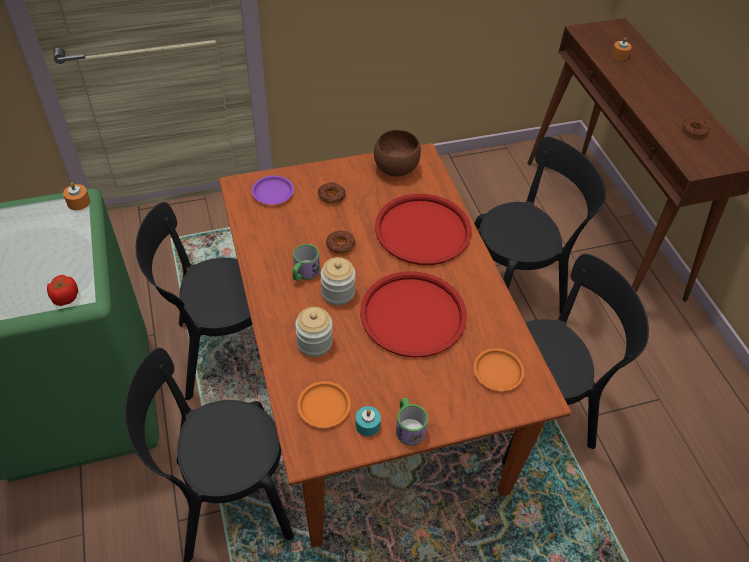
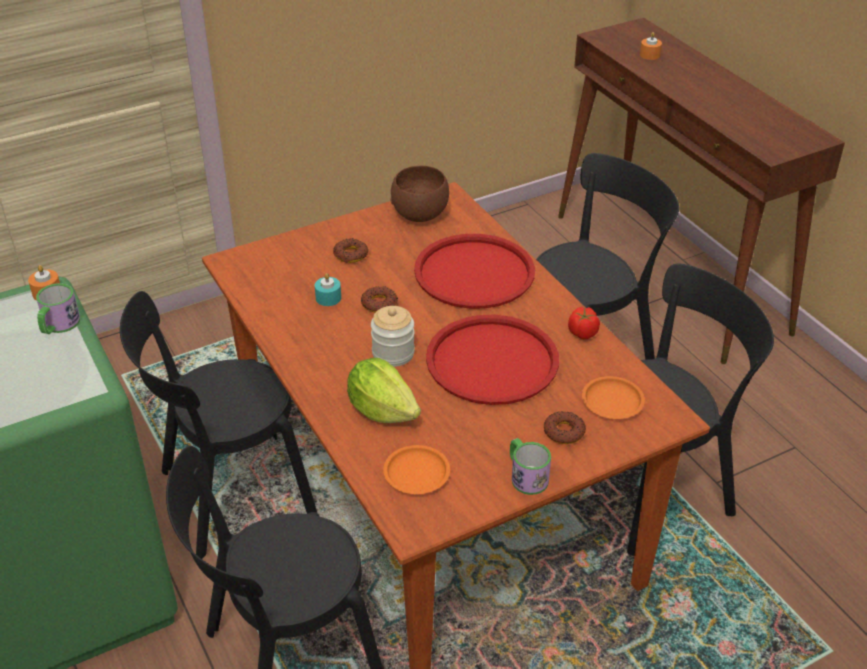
camera: 10 degrees left, 10 degrees down
(65, 297) = (68, 393): tomato -> tomato (582, 333)
(273, 192) = (276, 262): purple plate -> none
(304, 273) = (344, 340): mug -> mug (58, 326)
(314, 343) = (382, 410): jar -> lettuce
(367, 425) = (476, 483): turquoise candle -> turquoise candle (328, 298)
(694, 130) = (759, 117): donut -> donut (564, 431)

